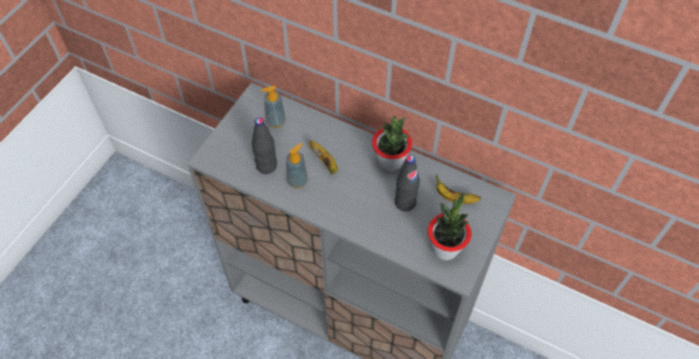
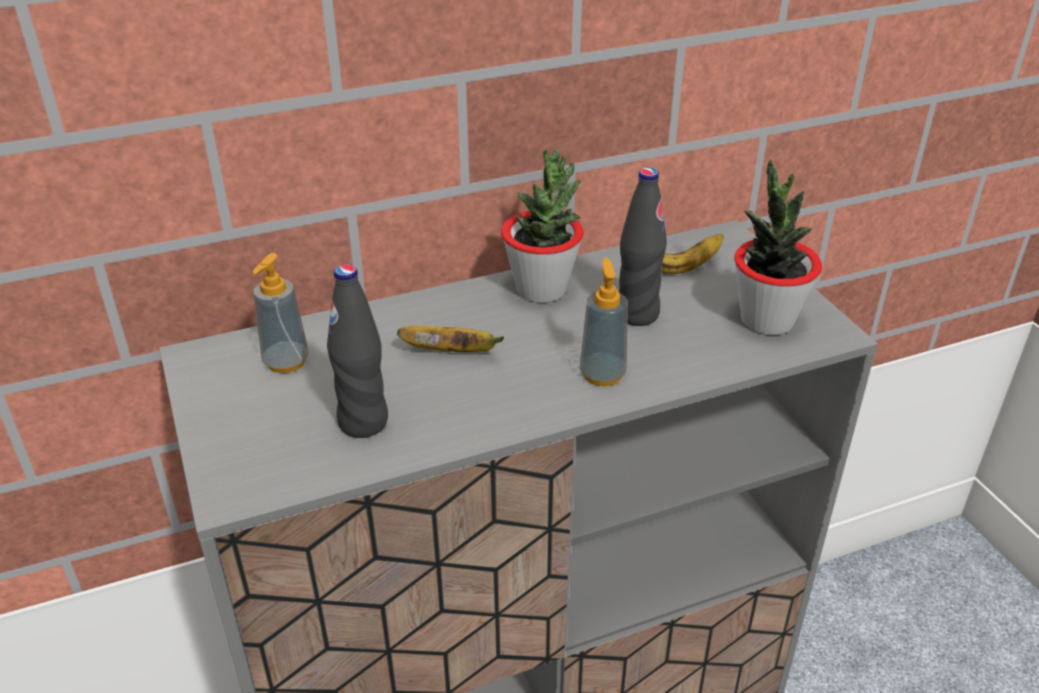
camera: 50 degrees left, 20 degrees down
(297, 181) = (447, 402): soap dispenser -> soap dispenser (602, 374)

